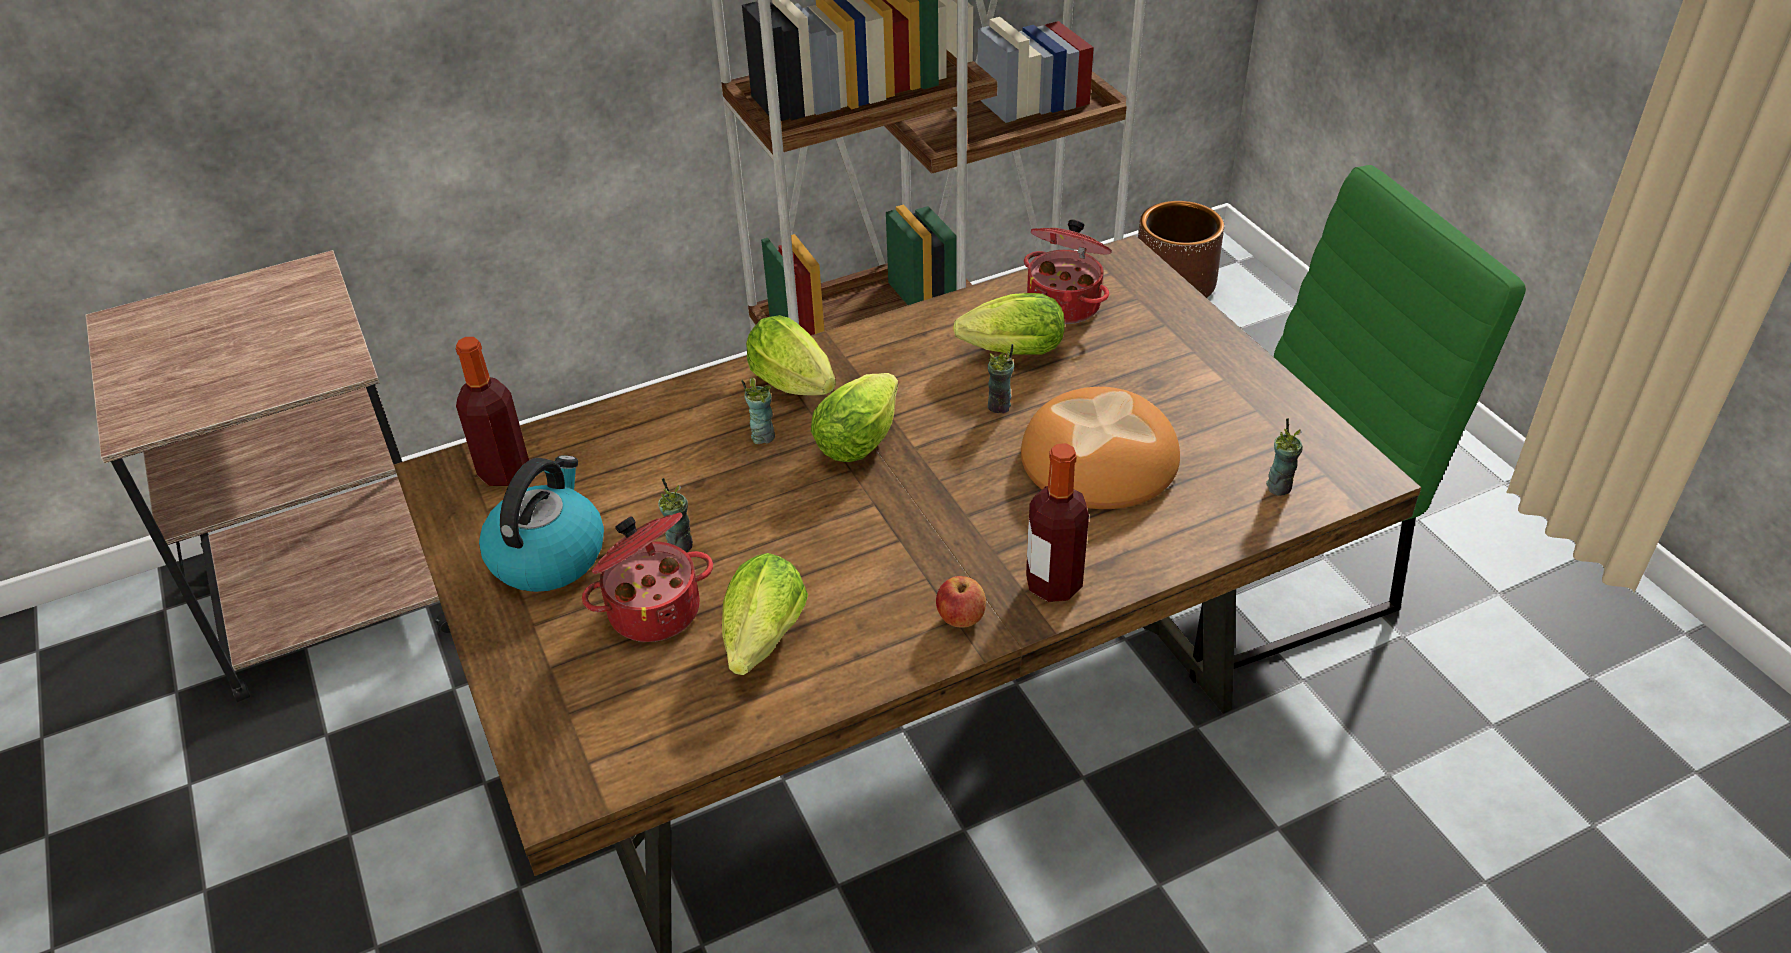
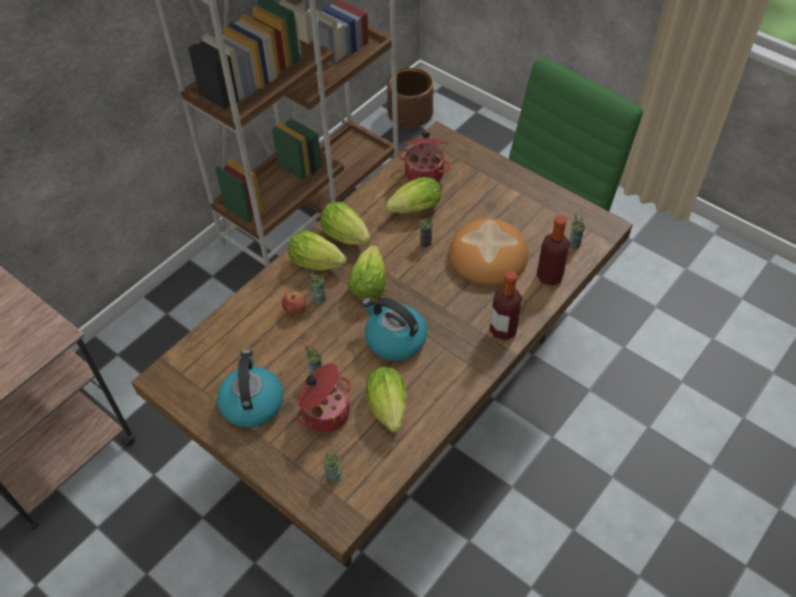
camera: 25 degrees left, 10 degrees up
(504, 472) = (196, 365): bottle -> bottle (549, 276)
(597, 715) = (333, 477): none -> cup
(846, 537) = (394, 339): none -> kettle
(870, 363) = (348, 238): none -> lettuce
(960, 619) = (472, 363): apple -> apple (295, 310)

